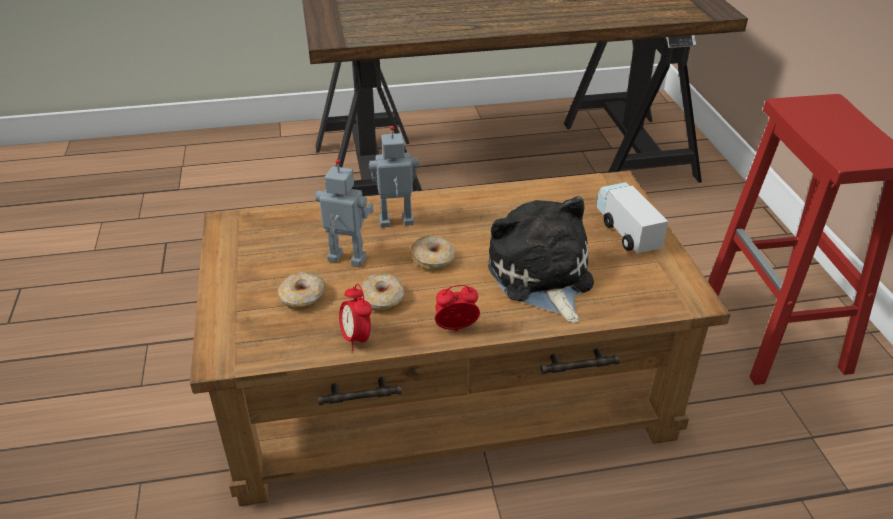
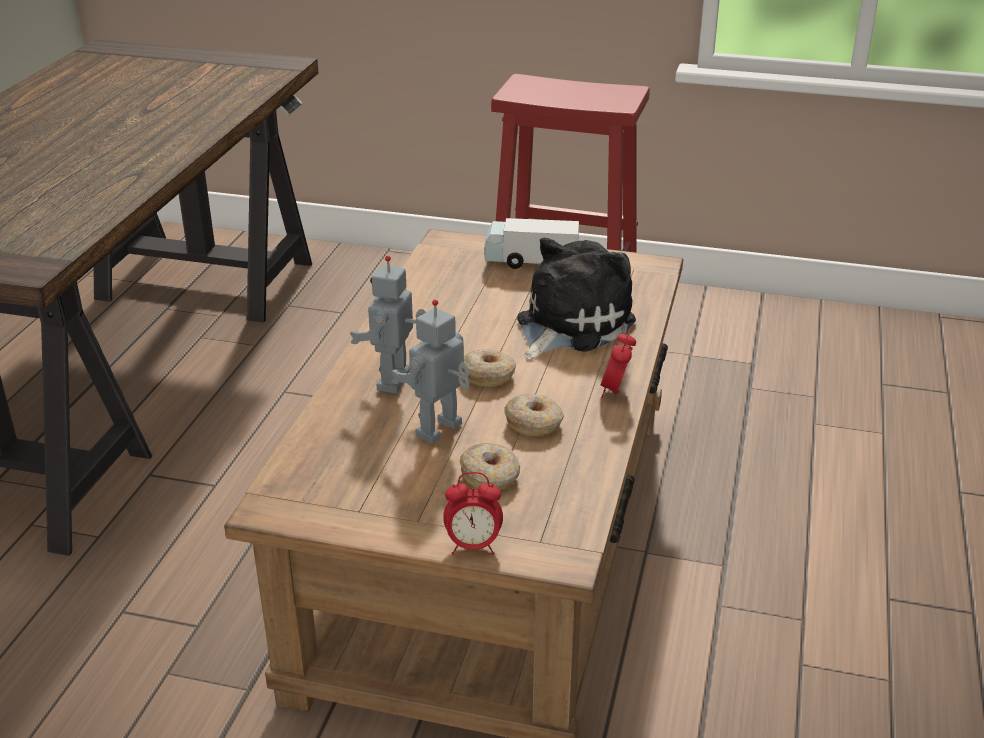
camera: 65 degrees left, 5 degrees down
(356, 339) = (590, 454): alarm clock -> alarm clock (473, 546)
(541, 278) = (569, 325): plush toy -> plush toy turned 120 degrees clockwise

